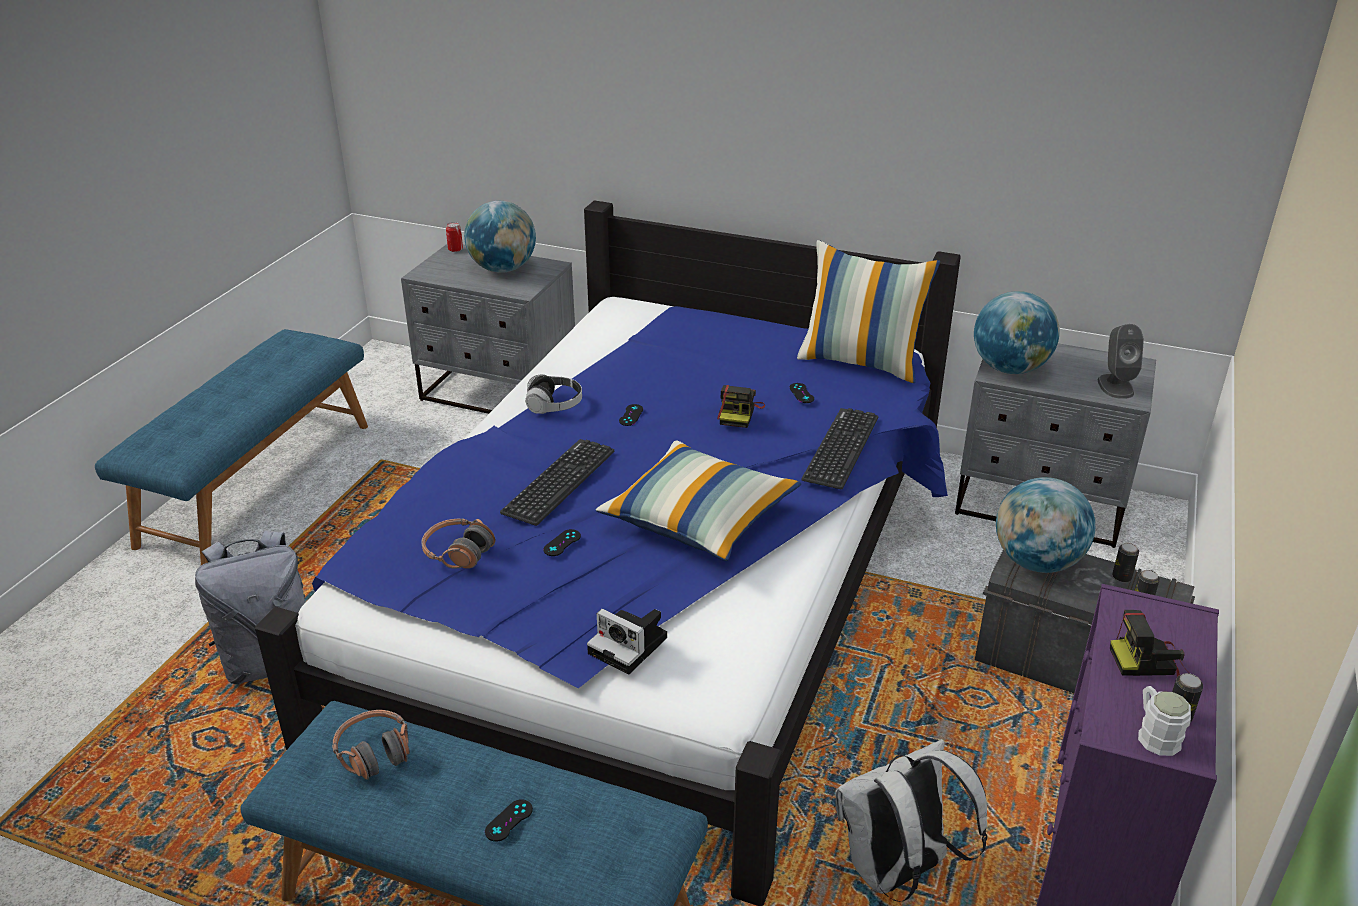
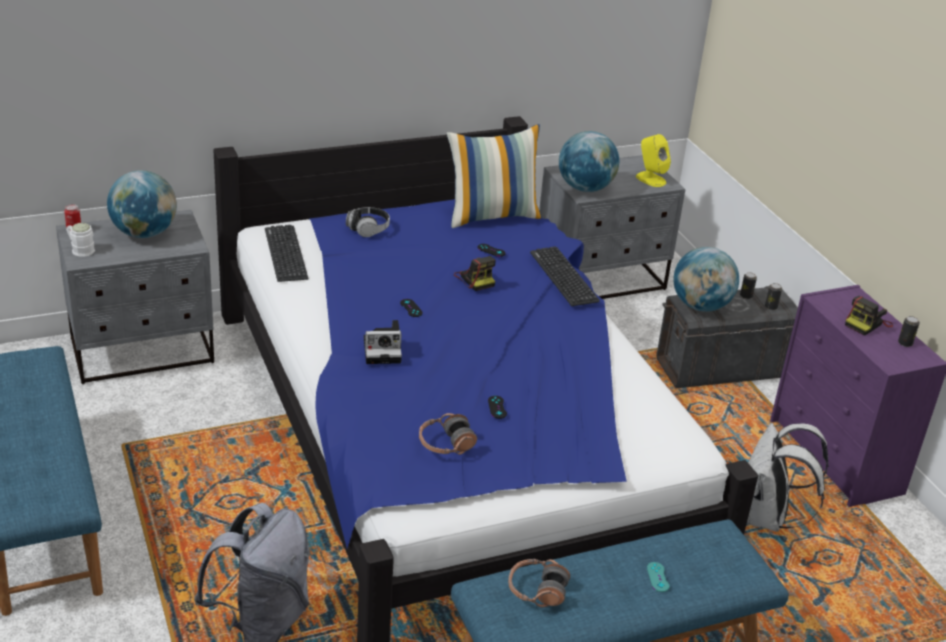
camera: 45 degrees left, 0 degrees up
(509, 820) = (658, 577): black game controller -> turquoise game controller
(554, 406) = (346, 323): headphones -> headphones (368, 229)
(559, 482) = (436, 371): keyboard -> keyboard (285, 254)
(631, 646) = (619, 445): camera -> camera (384, 350)
(699, 519) = (547, 356): pillow -> none
(1115, 386) = (650, 179): grey speaker -> yellow speaker
(1154, 733) = (907, 355): white mug -> white mug (80, 249)

